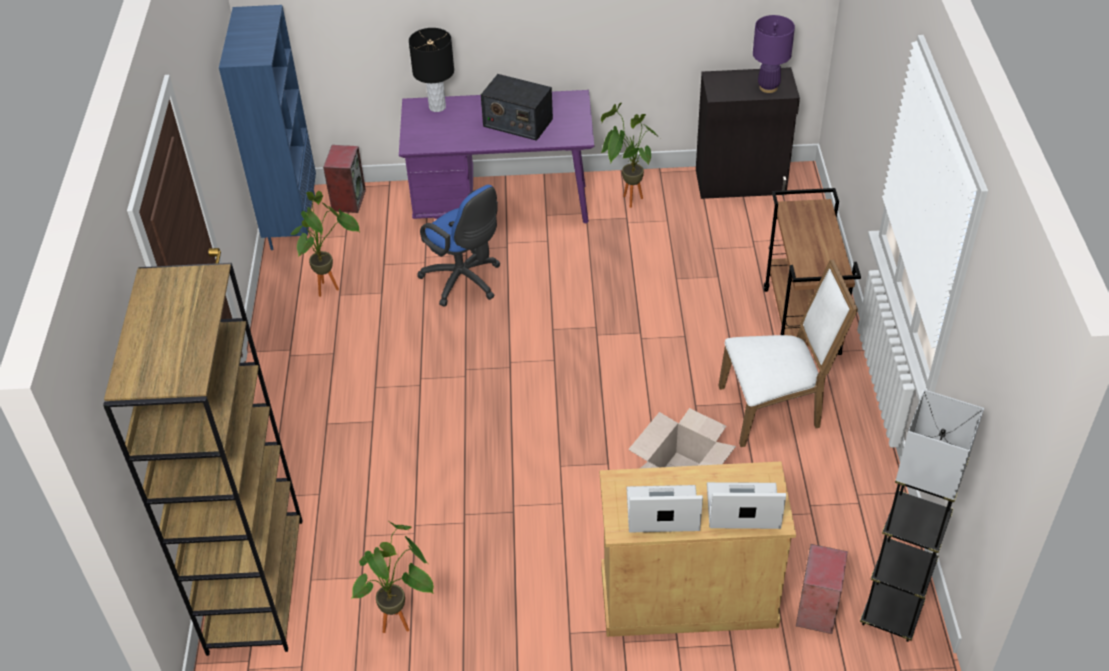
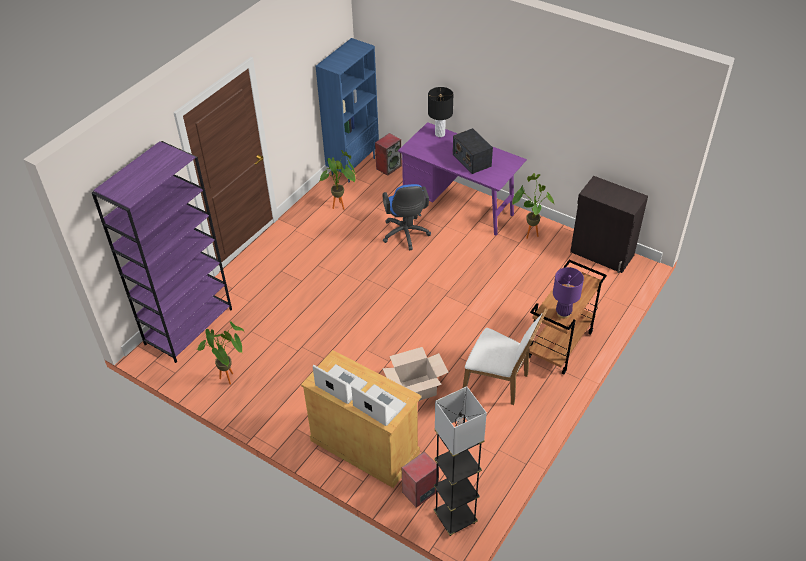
camera: 35 degrees right, 0 degrees up
(255, 584) = (189, 326): brown bookcase -> purple bookcase
(768, 87) = (622, 201): purple table lamp -> purple table lamp (563, 313)

